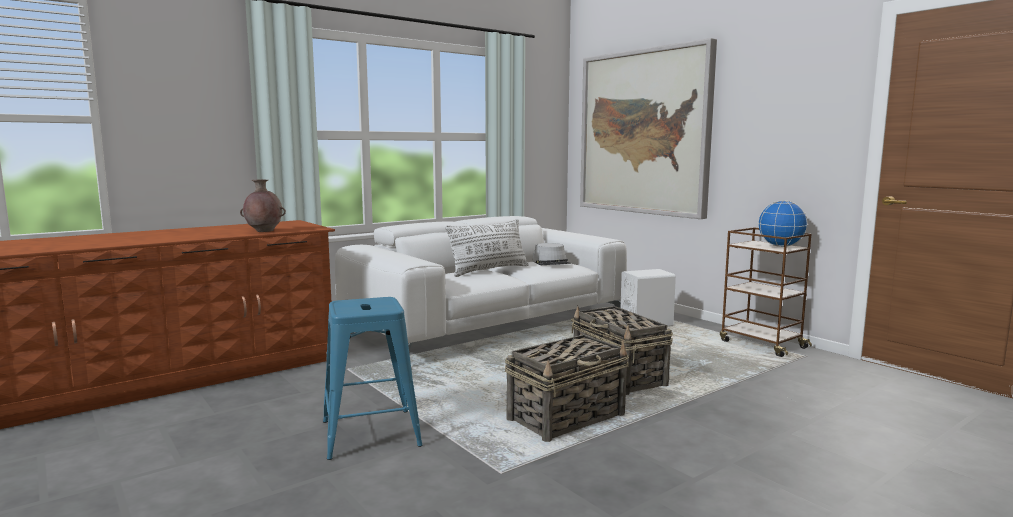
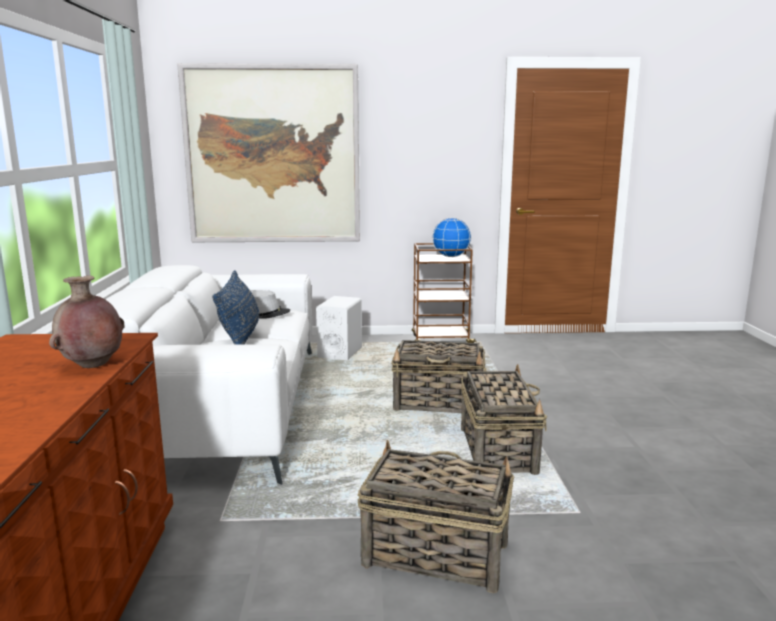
camera: 55 degrees left, 5 degrees up
(371, 433) = (434, 554): blue stool -> basket
(489, 270) = (240, 338): white pillow -> blue pillow

